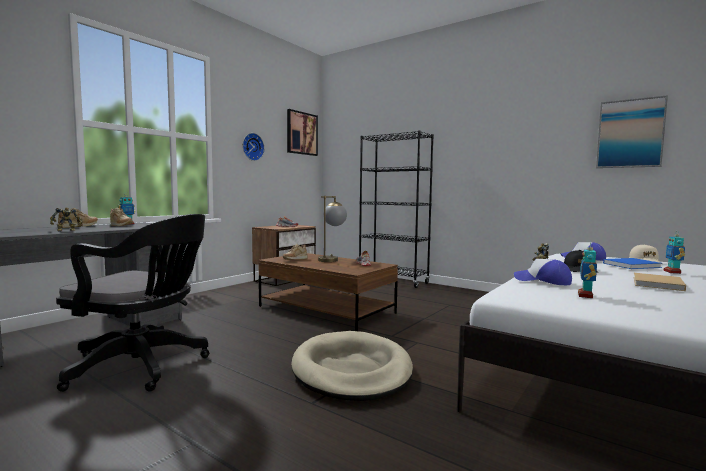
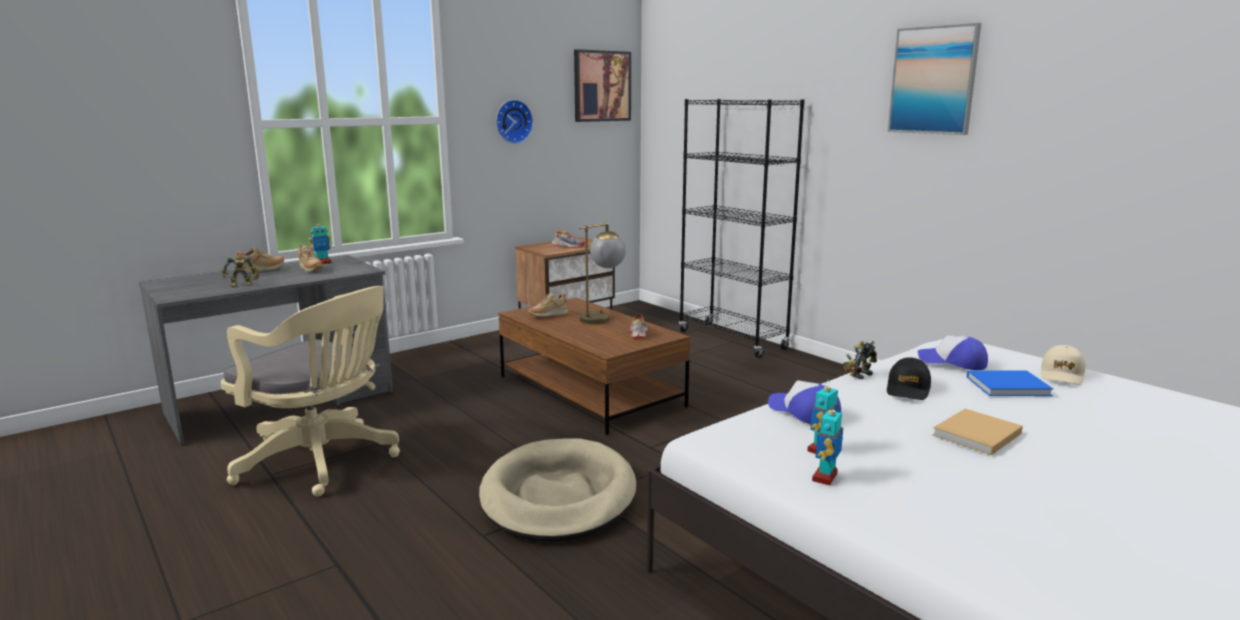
camera: 15 degrees right, 10 degrees up
(143, 366) = (323, 461): black office chair -> beige office chair
(630, 133) = (1121, 129): picture -> picture (933, 80)
(672, 272) = (1054, 408): toy robot -> toy robot (825, 478)

